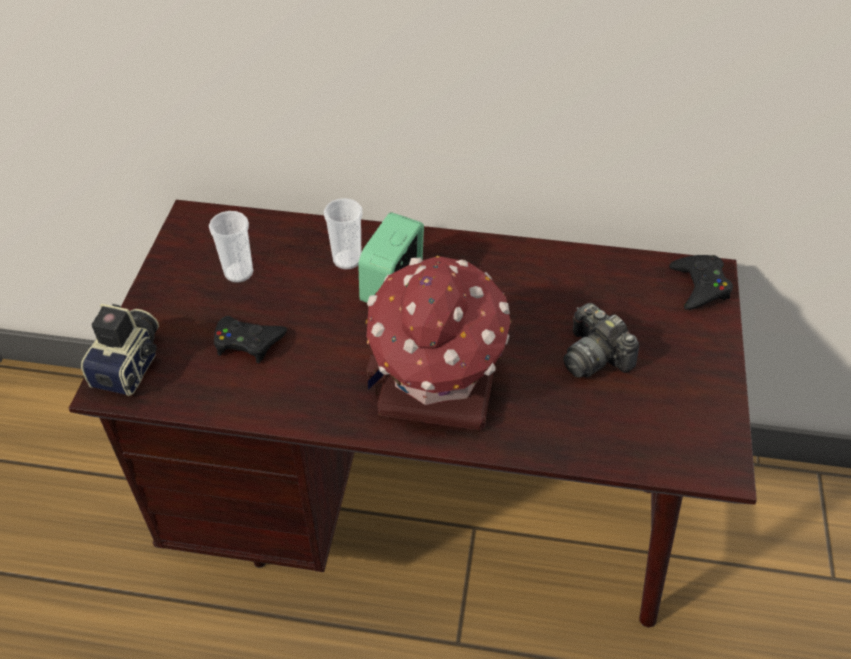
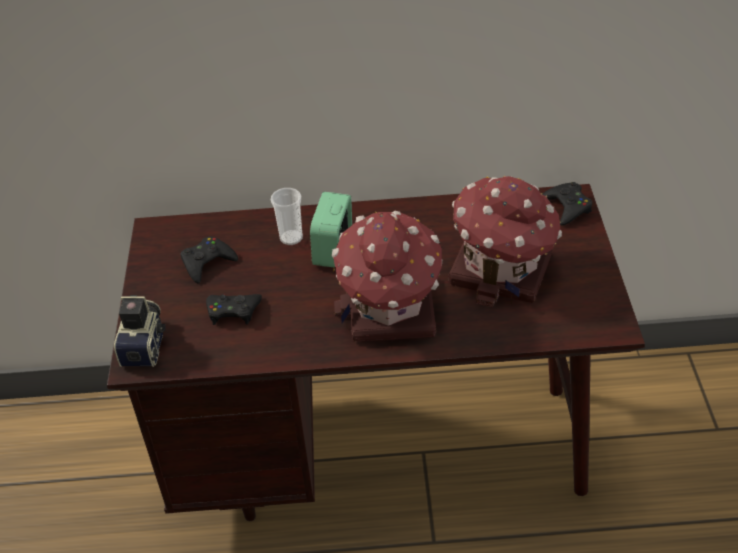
camera: 10 degrees left, 5 degrees down
(239, 273) = (207, 263): cup -> black game controller
(594, 356) = (503, 271): camera -> toy house

